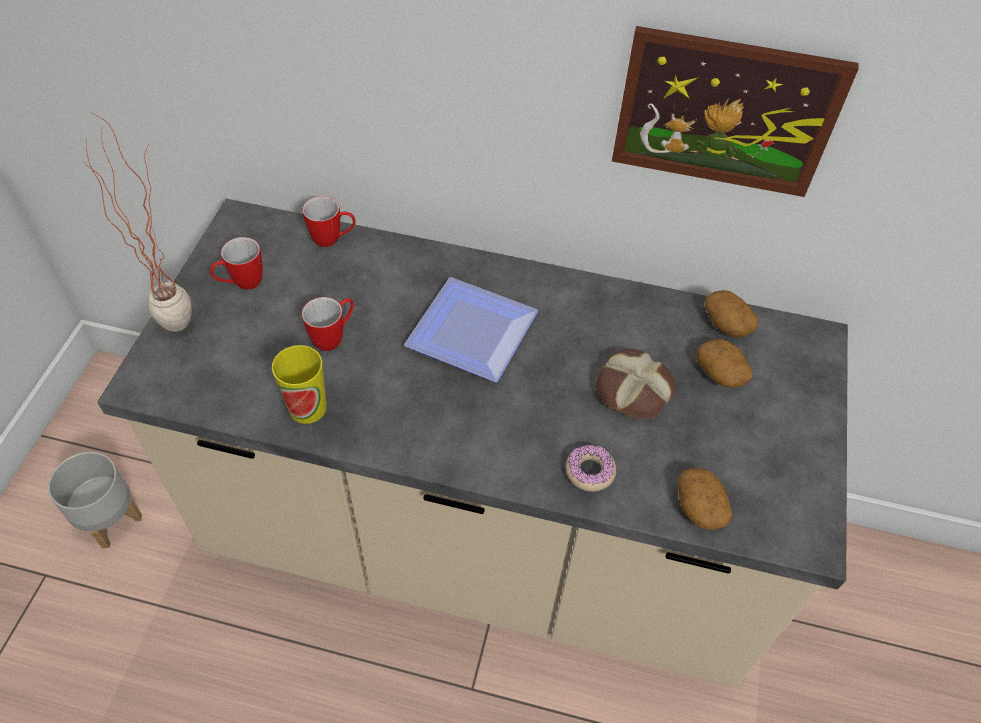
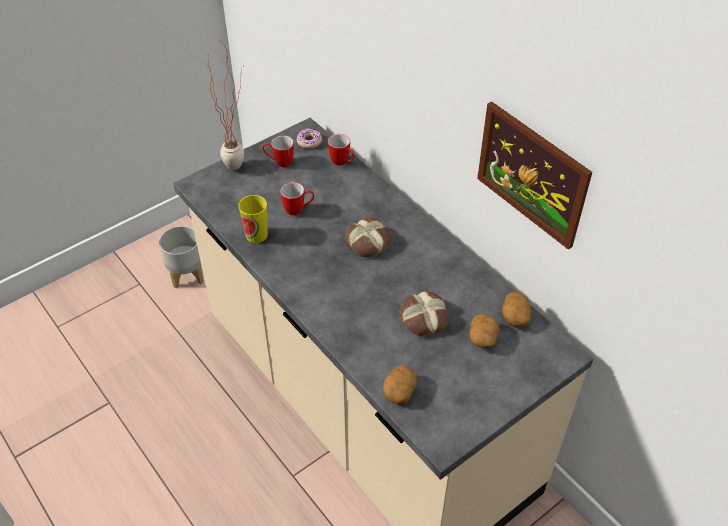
camera: 40 degrees right, 5 degrees down
(470, 328) = (369, 241): plate -> bread
(589, 471) = (360, 341): donut -> donut (309, 141)

